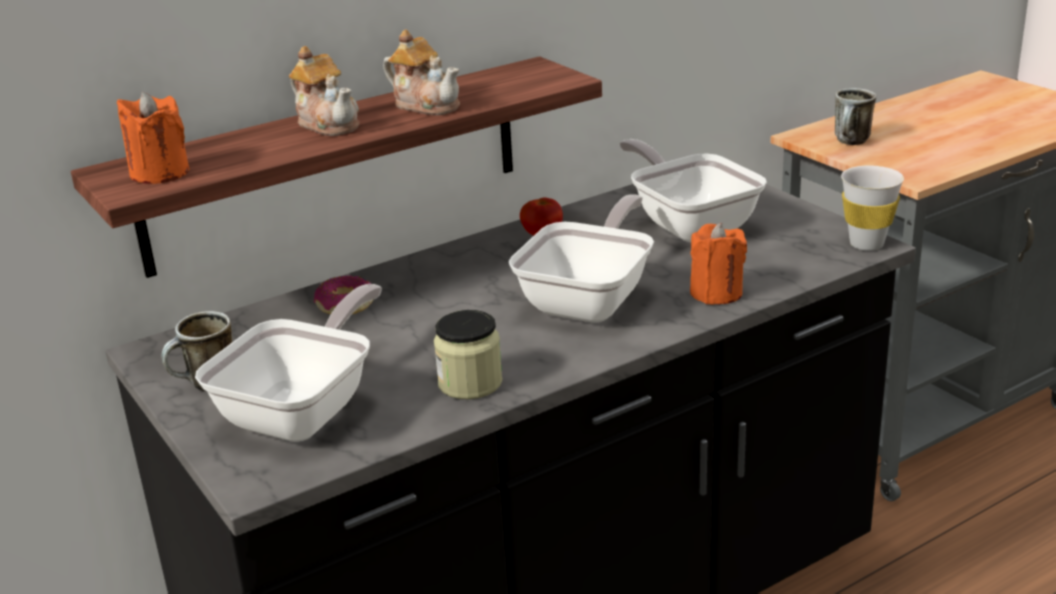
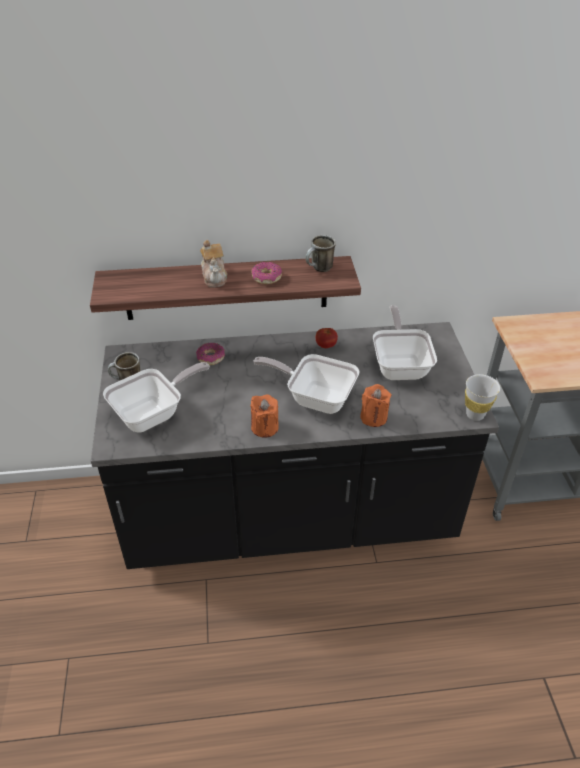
camera: 25 degrees right, 15 degrees up
(160, 173) = (124, 287): orange candle -> orange candle (264, 427)
(426, 105) = (266, 278): teapot -> donut
(470, 383) = (226, 427): jar -> none
(591, 299) = (315, 397): frying pan -> frying pan turned 120 degrees counterclockwise
(852, 143) = (531, 339): mug -> mug (319, 269)

